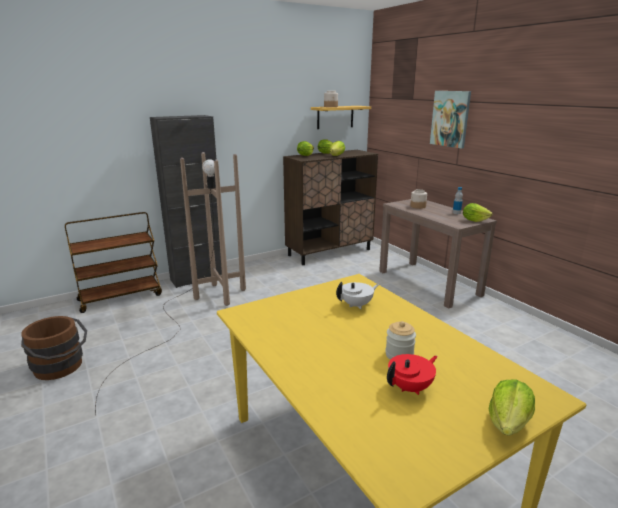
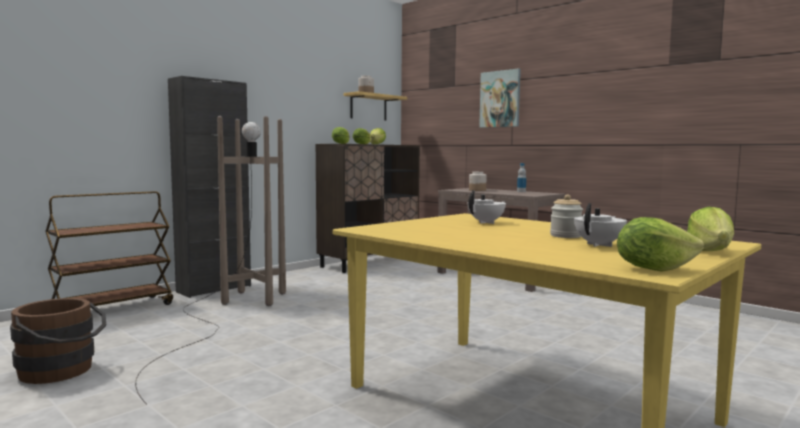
camera: 15 degrees left, 15 degrees down
(410, 387) = (599, 245): red teapot -> white teapot
(474, 220) = (544, 193): lettuce -> lettuce (653, 269)

